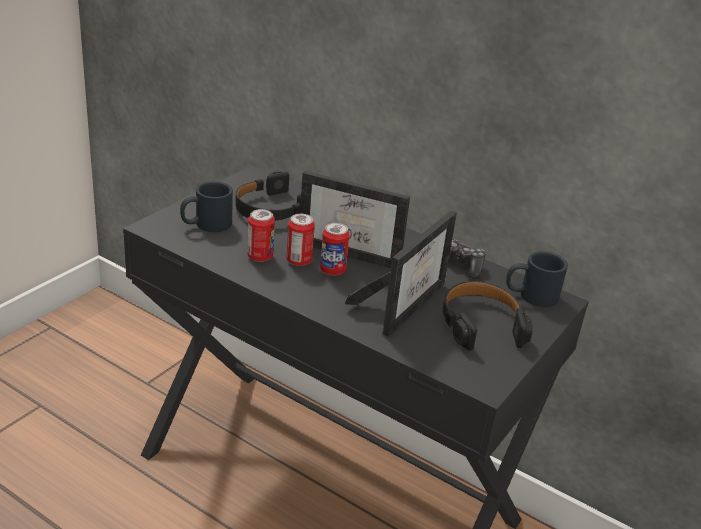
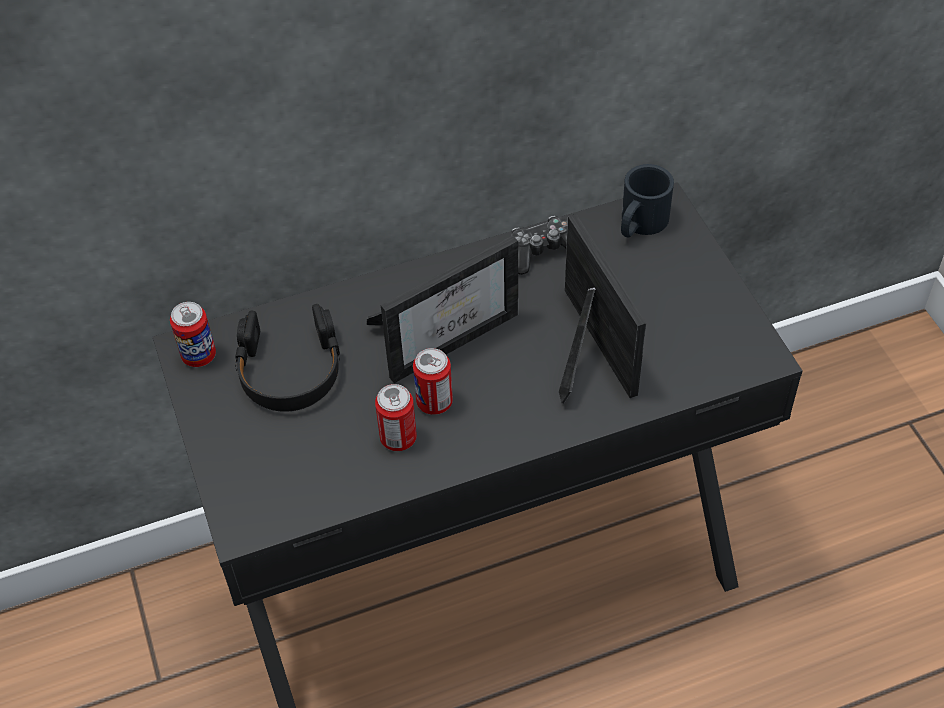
camera: 50 degrees left, 20 degrees up
(206, 225) = (280, 462): black mug -> none
(332, 270) = (477, 379): can -> can (199, 355)
(481, 324) = (663, 299): black headphones -> none

